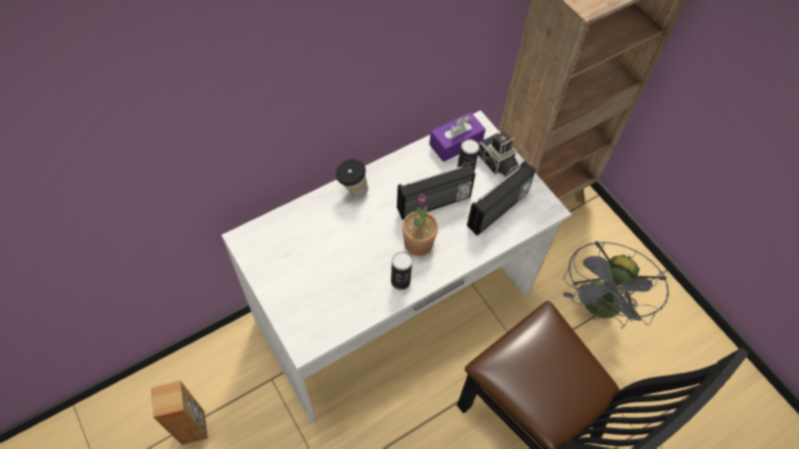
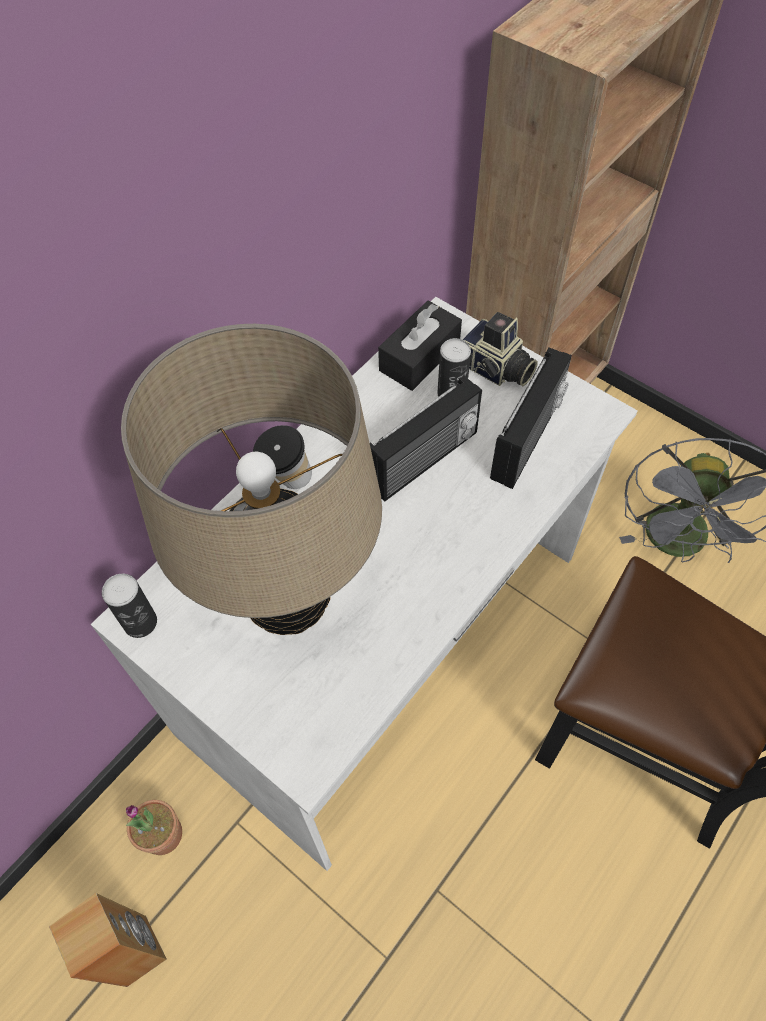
camera: 15 degrees left, 0 degrees up
(328, 255) = (288, 599): none -> beige table lamp
(400, 281) = (422, 602): can -> can (140, 622)
(418, 243) = (426, 531): potted plant -> potted plant (163, 834)
(456, 143) = (419, 357): purple tissue box -> black tissue box

